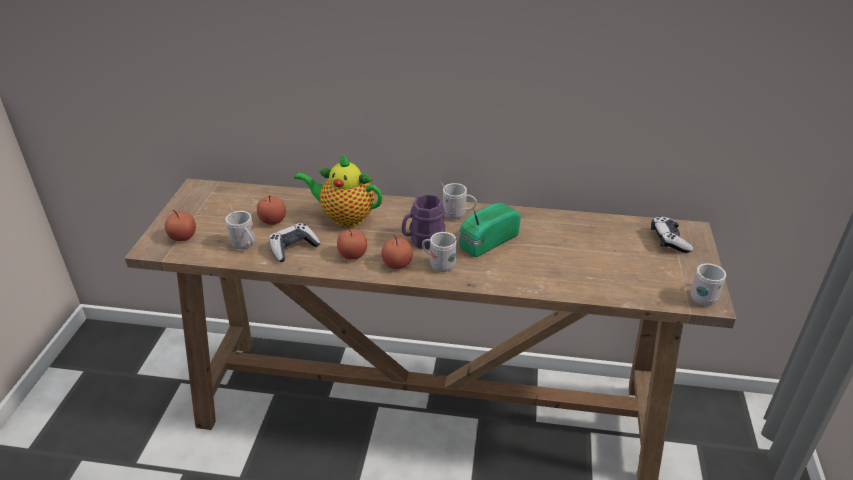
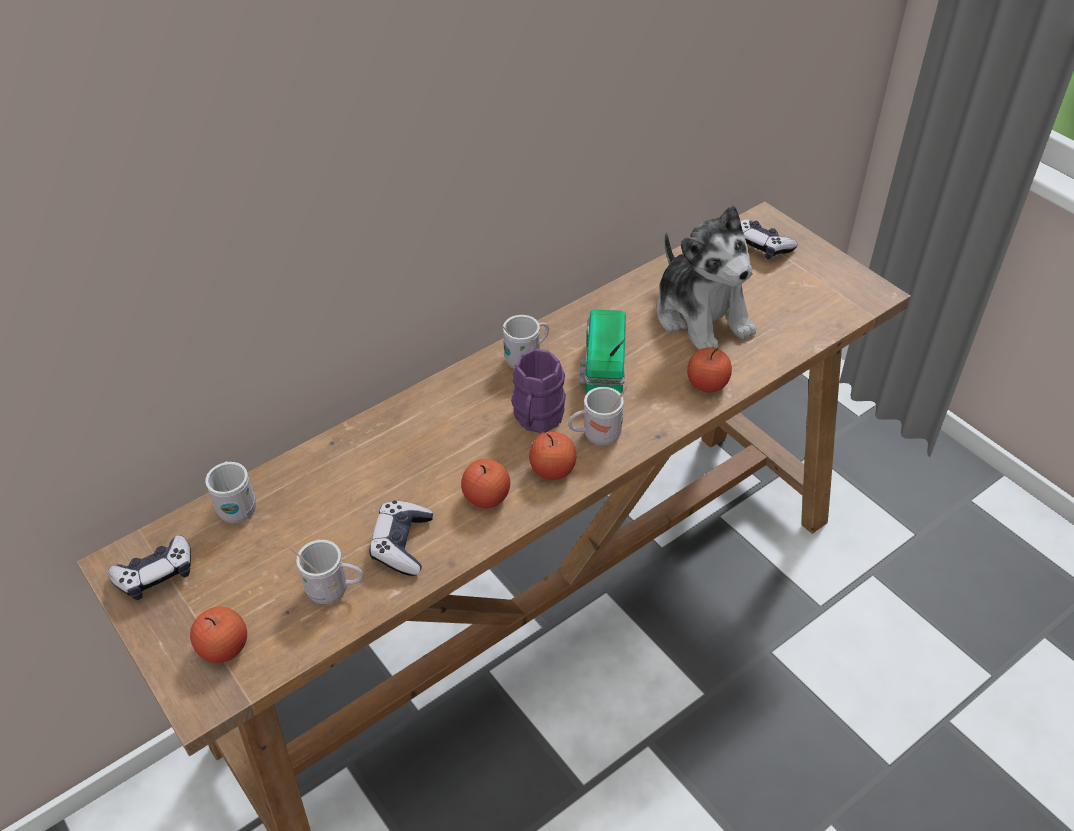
camera: 45 degrees left, 10 degrees up
(201, 199) = (156, 574): none -> game controller
(273, 221) = (315, 529): apple -> apple (707, 384)
(344, 217) = (402, 456): teapot -> none
(579, 250) = (702, 316): none -> plush toy
(704, 296) = (862, 290): white mug -> white mug (237, 506)

